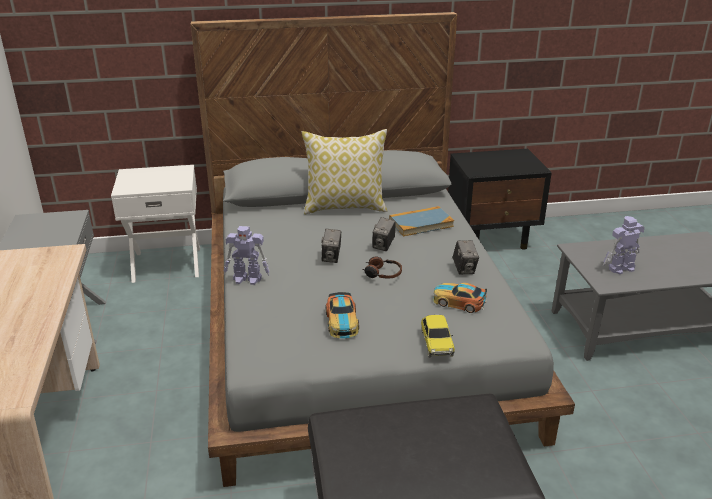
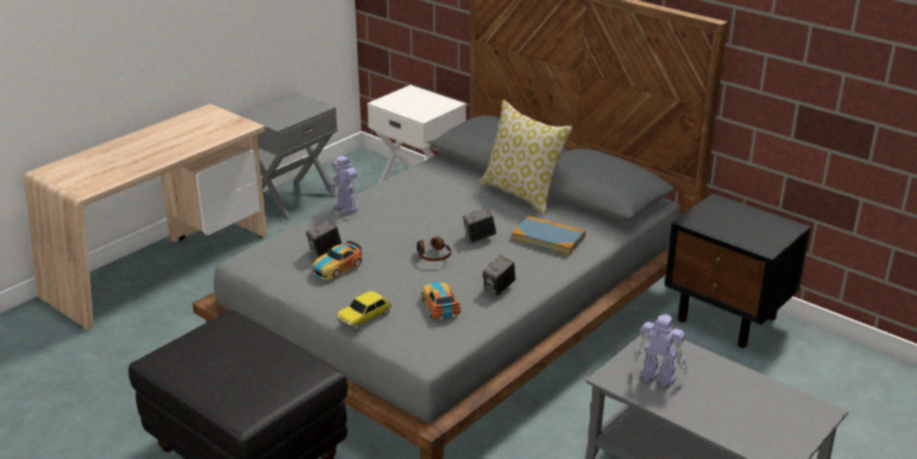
camera: 50 degrees right, 0 degrees up
(331, 257) = (425, 224): camera -> camera (325, 250)

